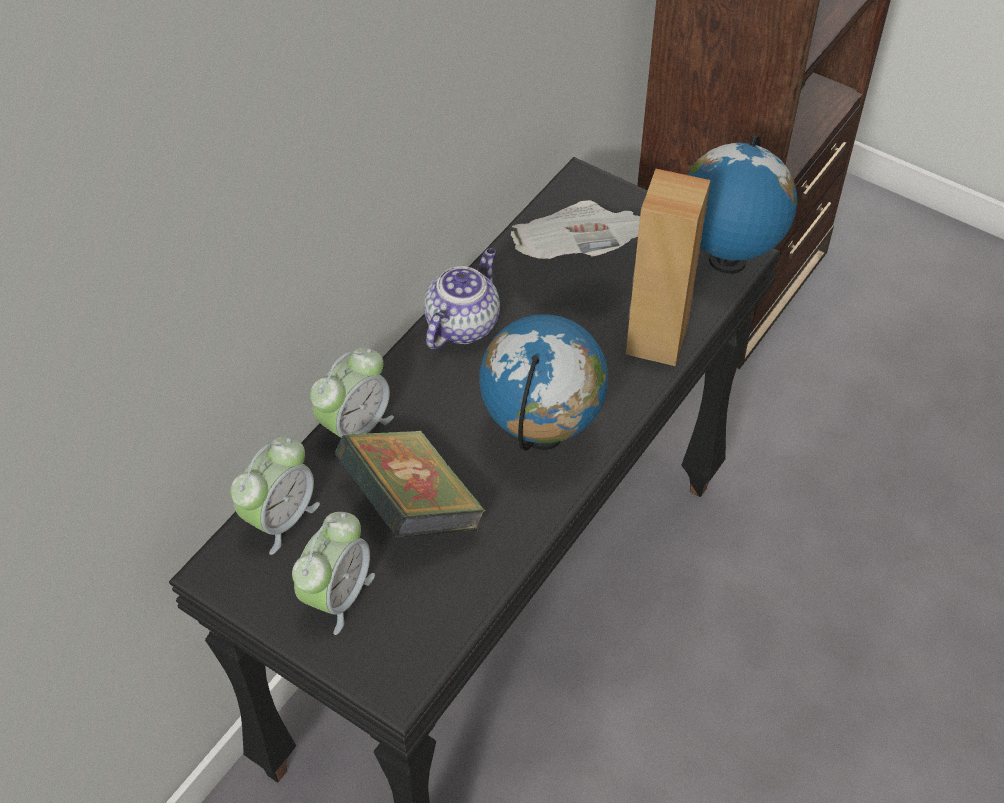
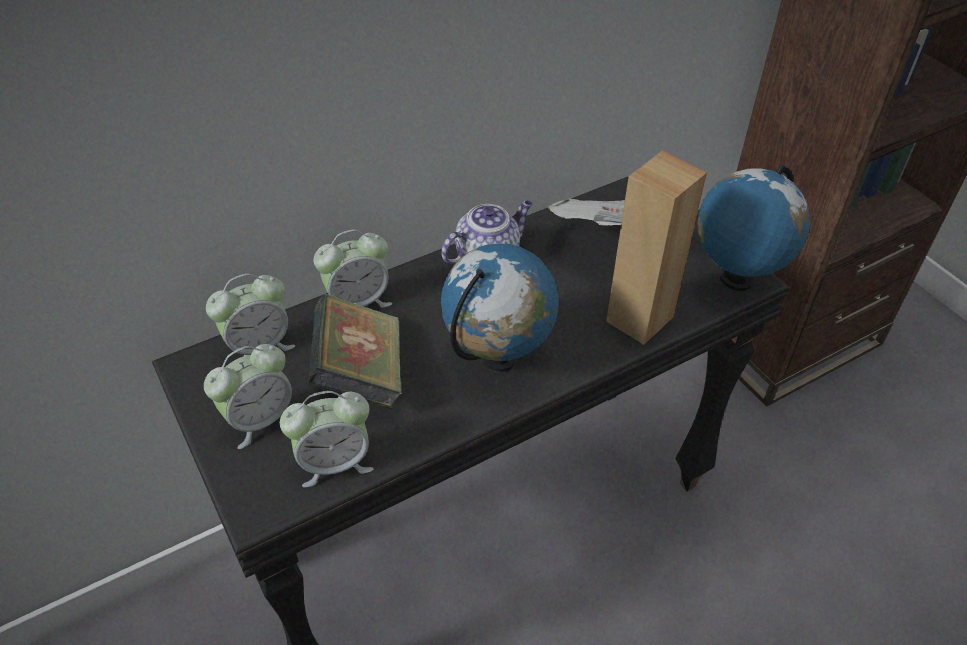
camera: 25 degrees right, 5 degrees down
(444, 607) = (334, 462): none -> alarm clock

